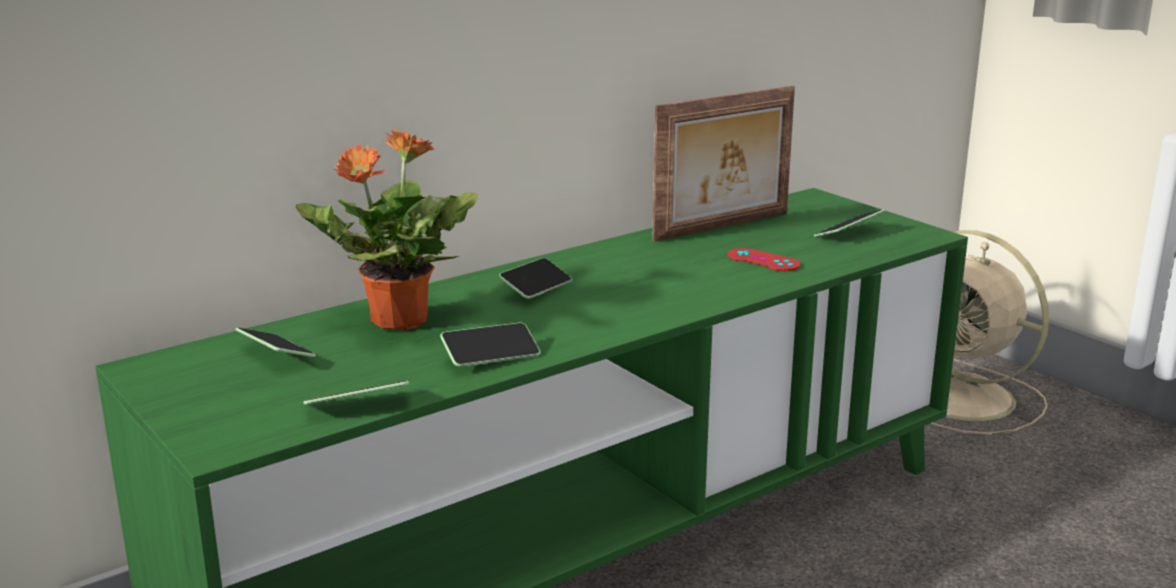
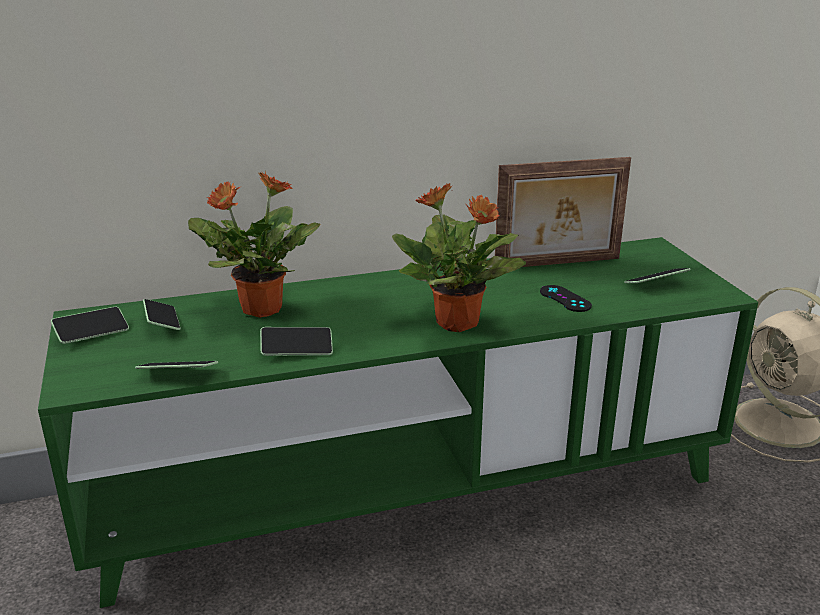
camera: 20 degrees right, 5 degrees up
(536, 289) = (374, 298): phone -> phone (92, 333)
(663, 301) = (458, 323): none -> potted plant
(763, 260) = (565, 299): red game controller -> black game controller

